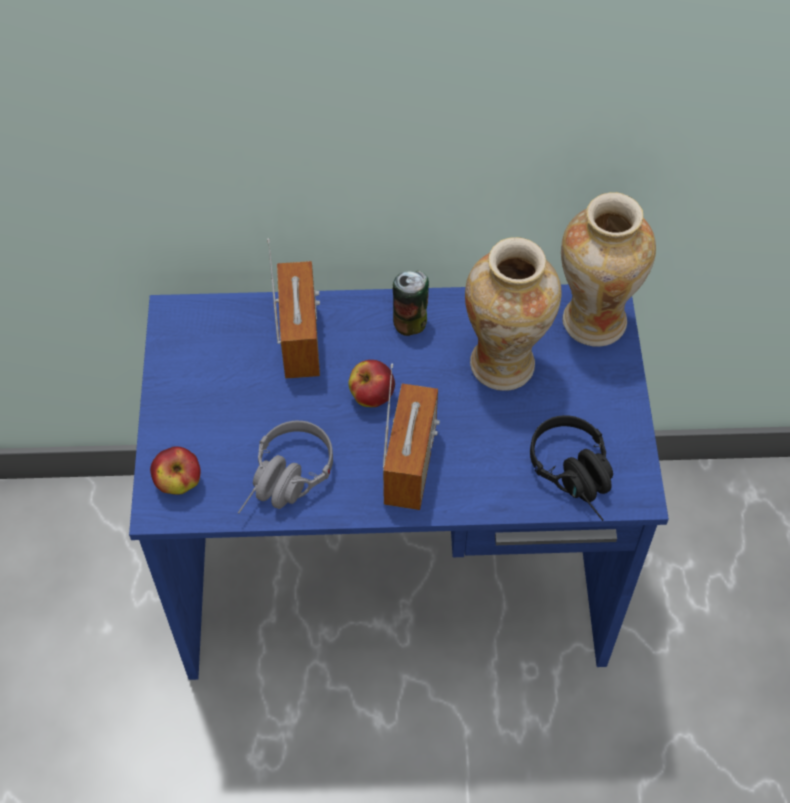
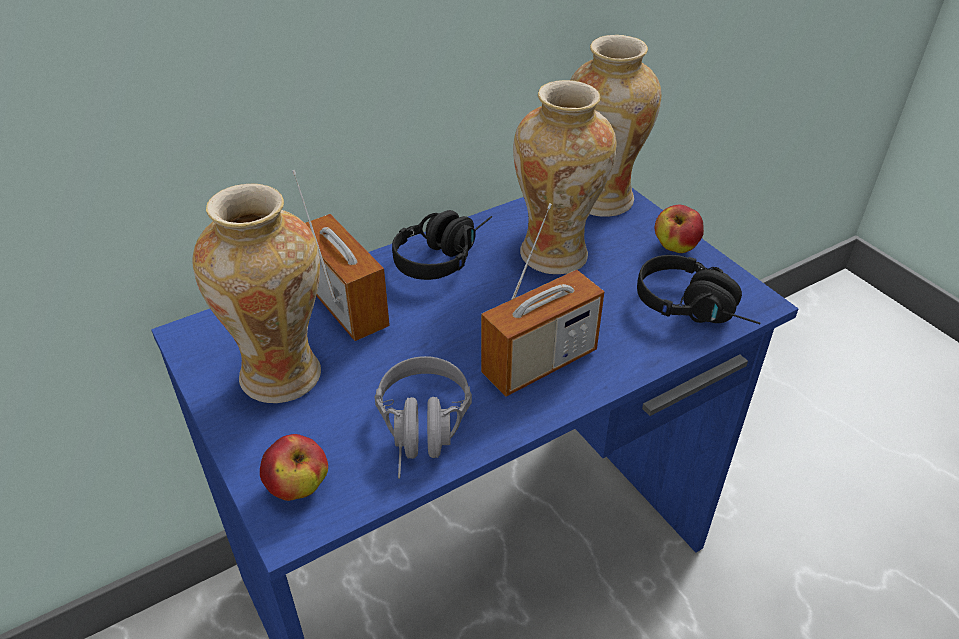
camera: 30 degrees left, 15 degrees down
(219, 383) = (283, 374): none -> vase
(372, 396) = (454, 323): apple -> apple (675, 248)
(410, 322) = (444, 254): can -> black headphones
(410, 465) = (539, 363): radio -> radio turned 75 degrees clockwise

